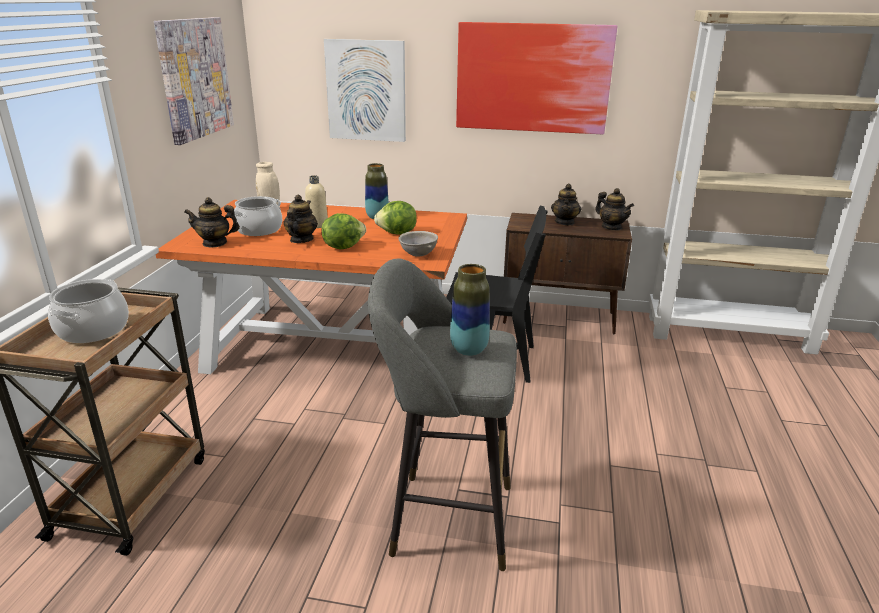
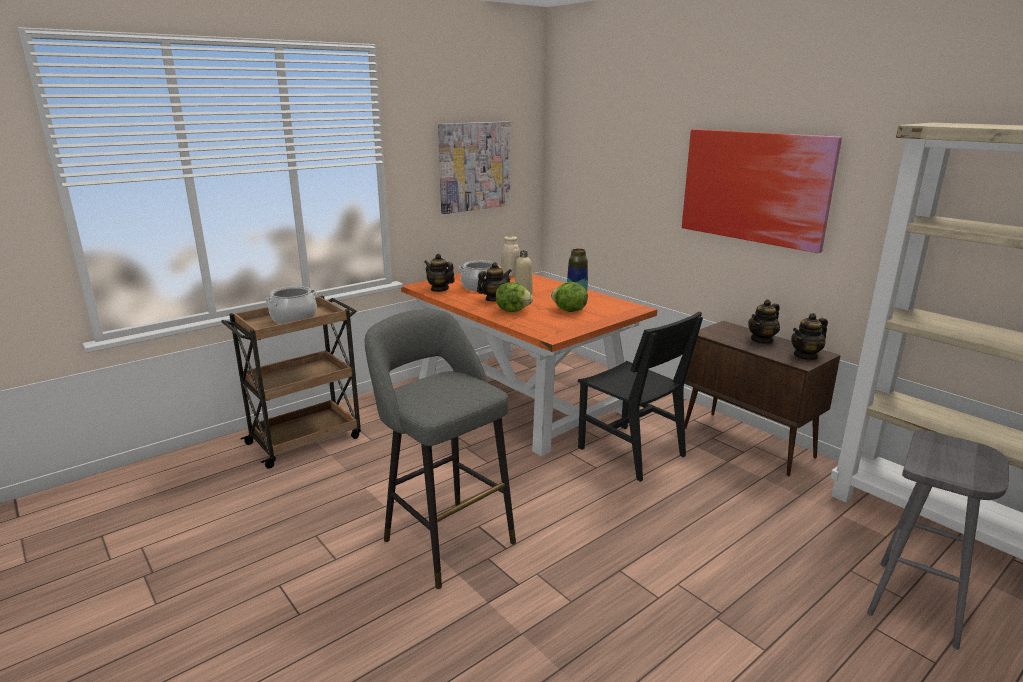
camera: 40 degrees right, 5 degrees down
(366, 90) = (618, 187): picture -> none
(418, 255) = (554, 329): grey bowl -> none
(469, 350) = (448, 391): vase -> none
(611, 227) = (806, 356): teapot -> teapot turned 60 degrees clockwise
(778, 392) = (917, 604): none -> grey stool

